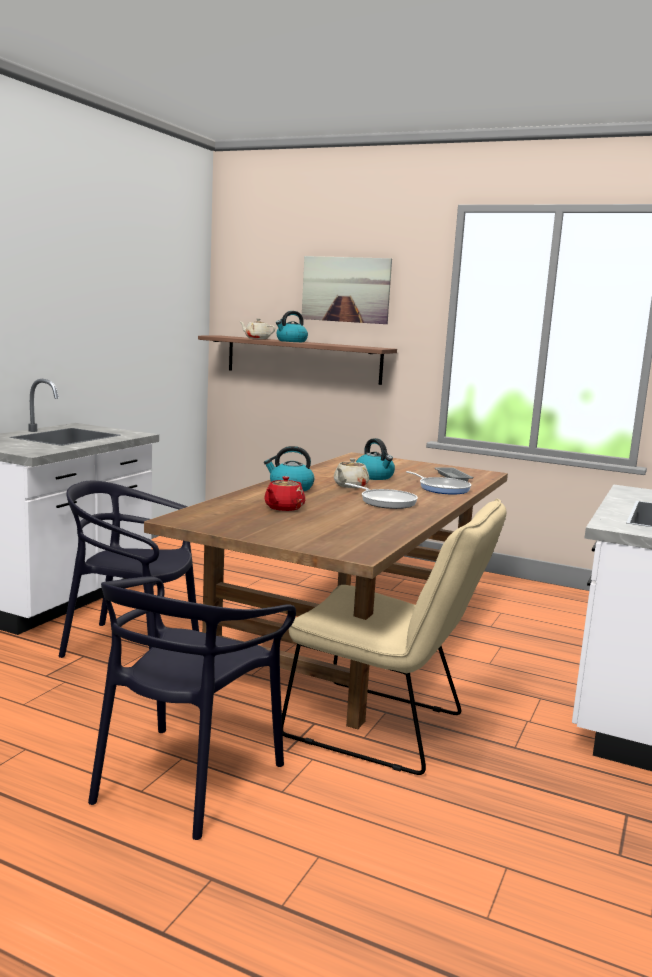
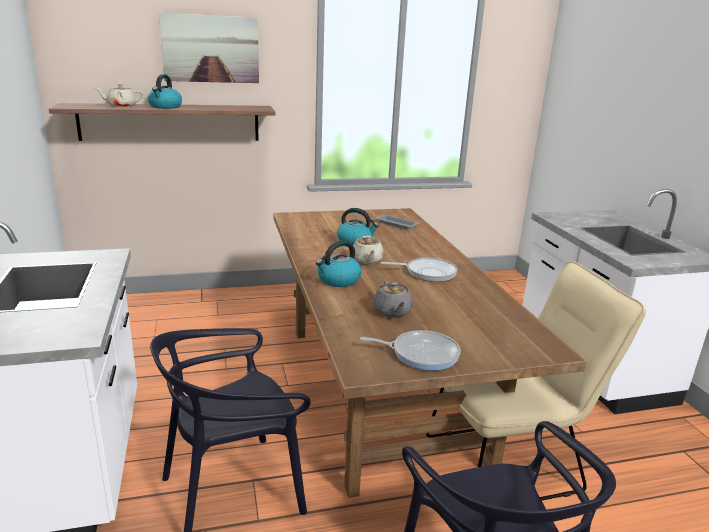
camera: 40 degrees left, 10 degrees up
(283, 508) = (392, 312): red teapot -> grey teapot
(442, 488) = (420, 241): frying pan -> frying pan (421, 354)

